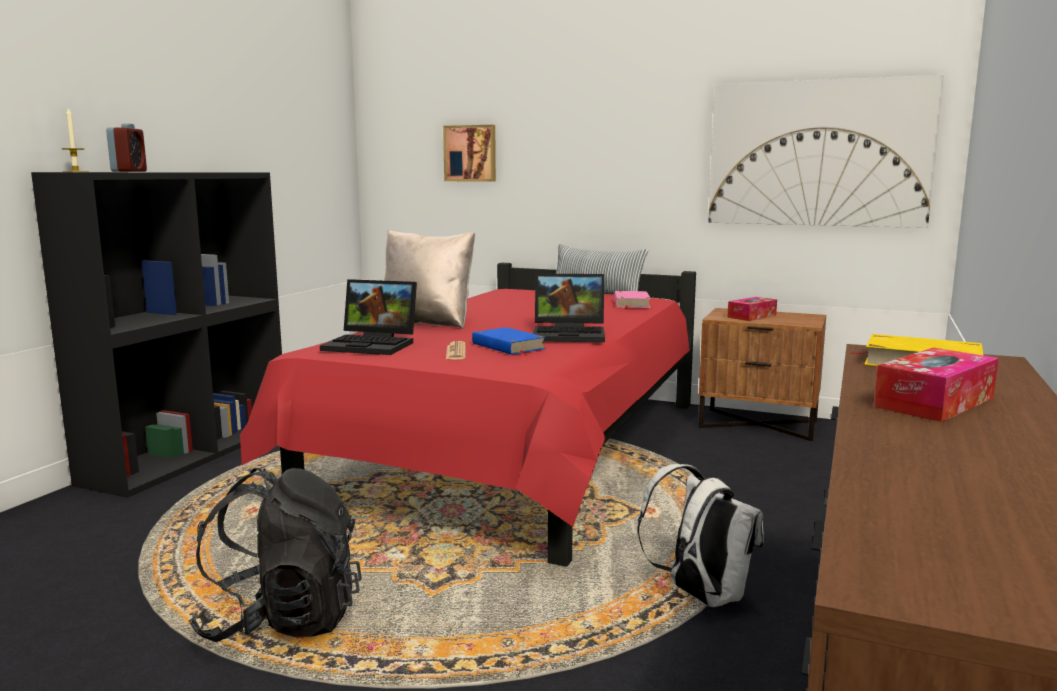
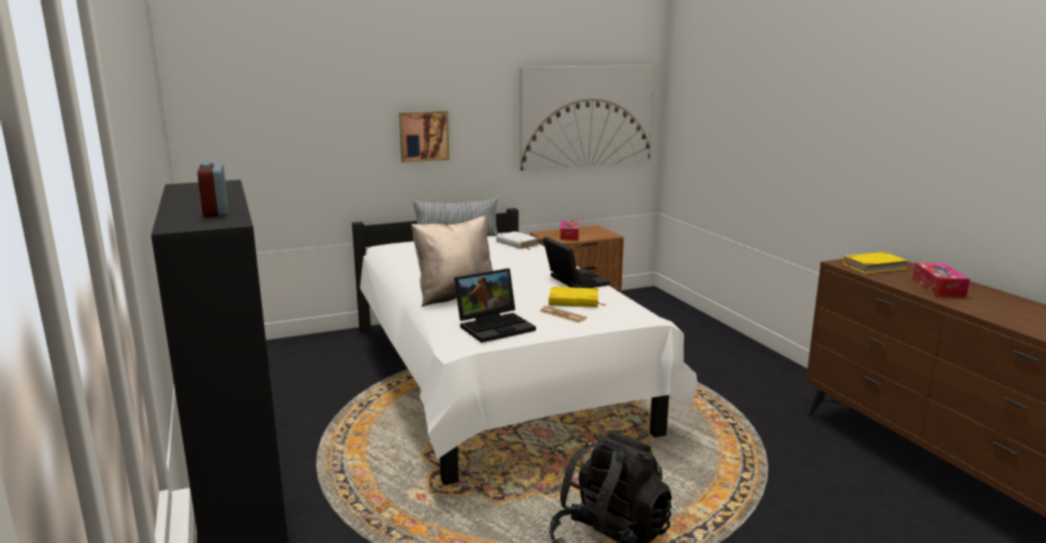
camera: 45 degrees left, 5 degrees up
(75, 171) = (171, 223): candle -> none
(129, 171) = (216, 212): alarm clock -> alarm clock turned 150 degrees counterclockwise
(470, 153) = (309, 125): picture -> picture (423, 136)
(508, 346) = (574, 301): blue book -> yellow book
(517, 455) = (494, 380): red bed -> white bed
(571, 334) = (573, 280): laptop -> laptop turned 75 degrees counterclockwise
(631, 303) = (517, 243): pink book -> white book
(700, 595) = (738, 420): white backpack -> none

